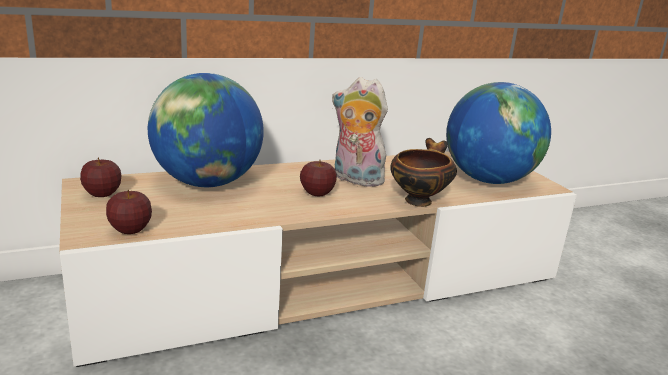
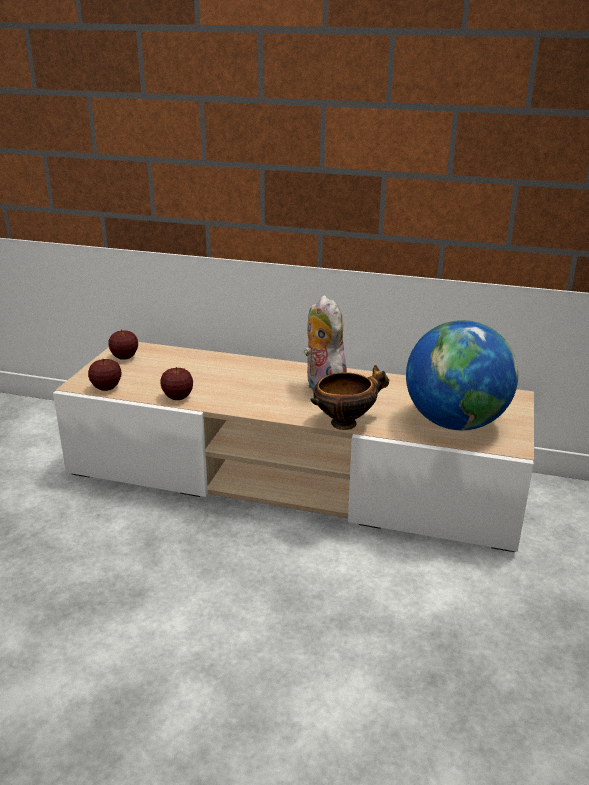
camera: 40 degrees right, 5 degrees up
(207, 183) = (202, 365): globe -> none
(317, 194) = (269, 394): apple -> apple (177, 397)

